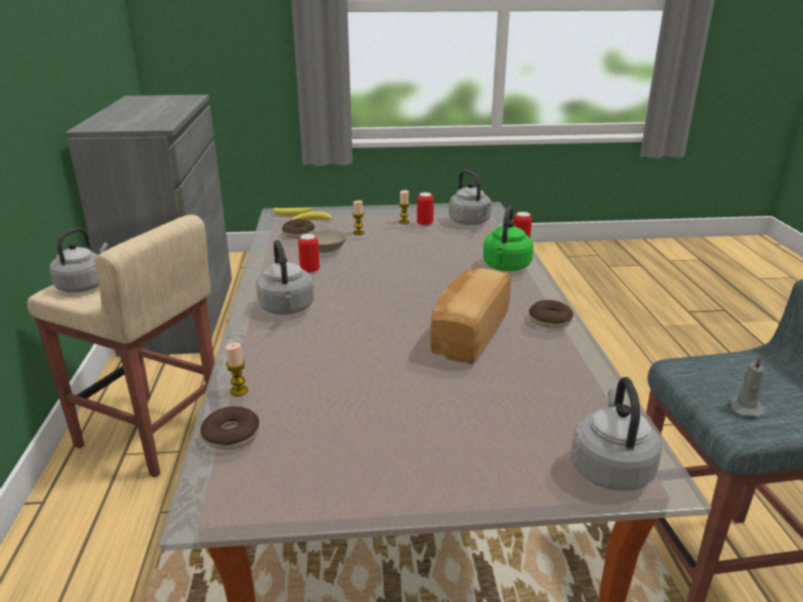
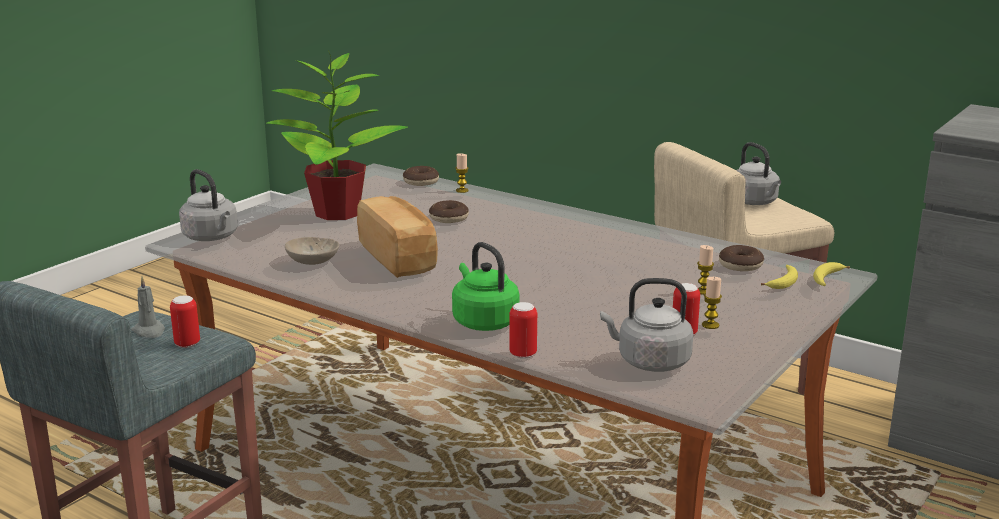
camera: 130 degrees right, 5 degrees down
(287, 309) = (554, 222): grey kettle -> none
(310, 271) = (622, 245): can -> can (187, 344)
(327, 249) = (670, 265): beige bowl -> beige bowl (311, 261)
(418, 431) = (336, 213): none -> potted plant
(550, 321) = (356, 291): donut -> donut (449, 218)

